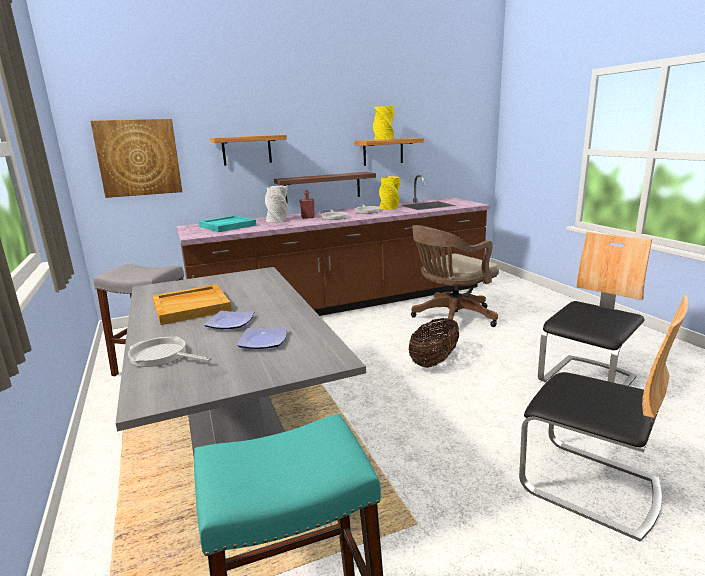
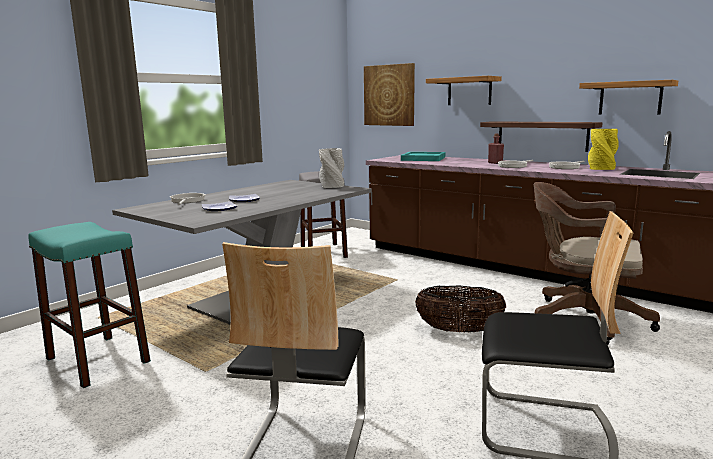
camera: 60 degrees right, 5 degrees down
(192, 306) = (265, 191): beige tray -> none
(278, 220) = (466, 161): grey vase -> grey vase (332, 186)
(383, 139) = (618, 81): yellow vase -> none

